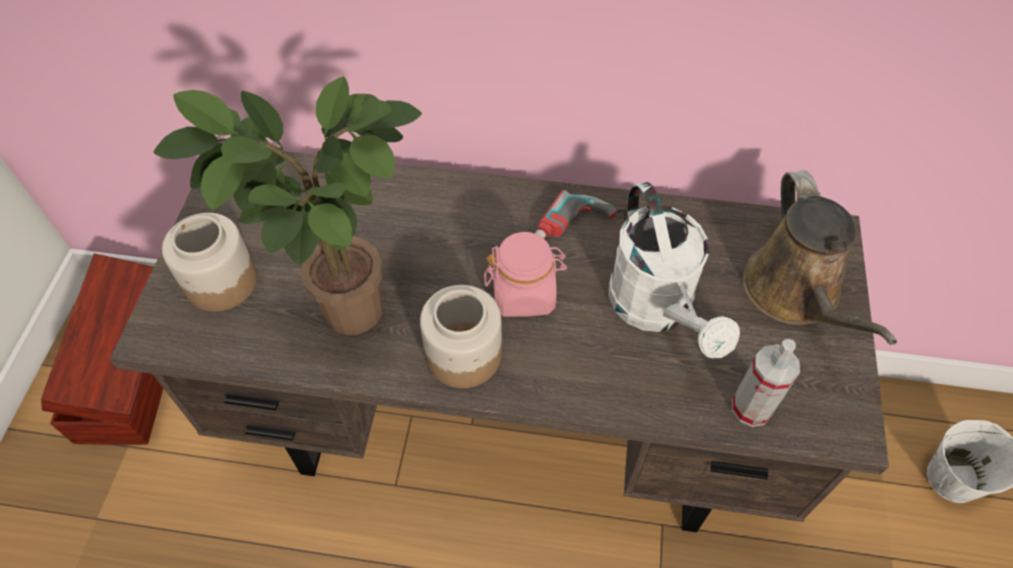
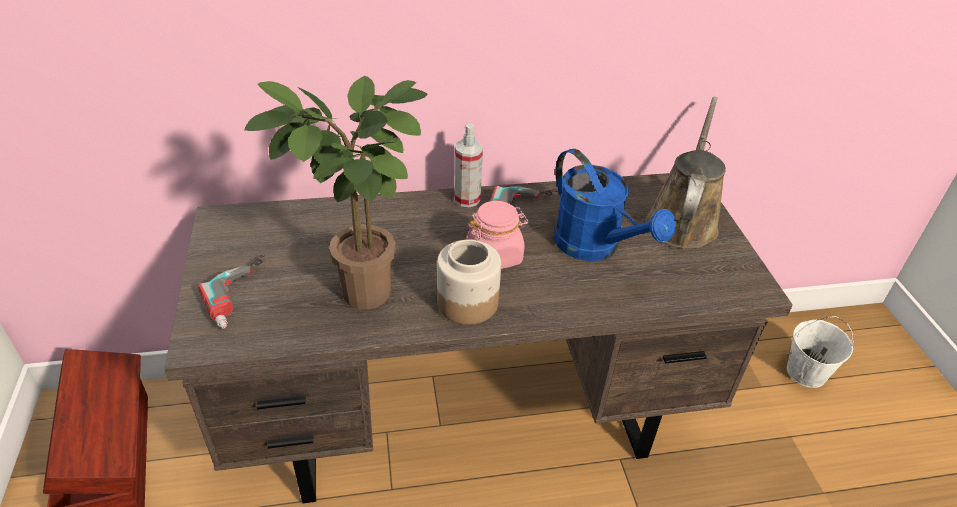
camera: 20 degrees left, 15 degrees down
(220, 281) = (244, 295): jar -> power drill
(657, 310) = (595, 247): white watering can -> blue watering can
(751, 408) = (688, 291): spray bottle -> spray bottle (467, 199)
(794, 294) = (682, 220): brown watering can -> brown watering can turned 135 degrees counterclockwise

